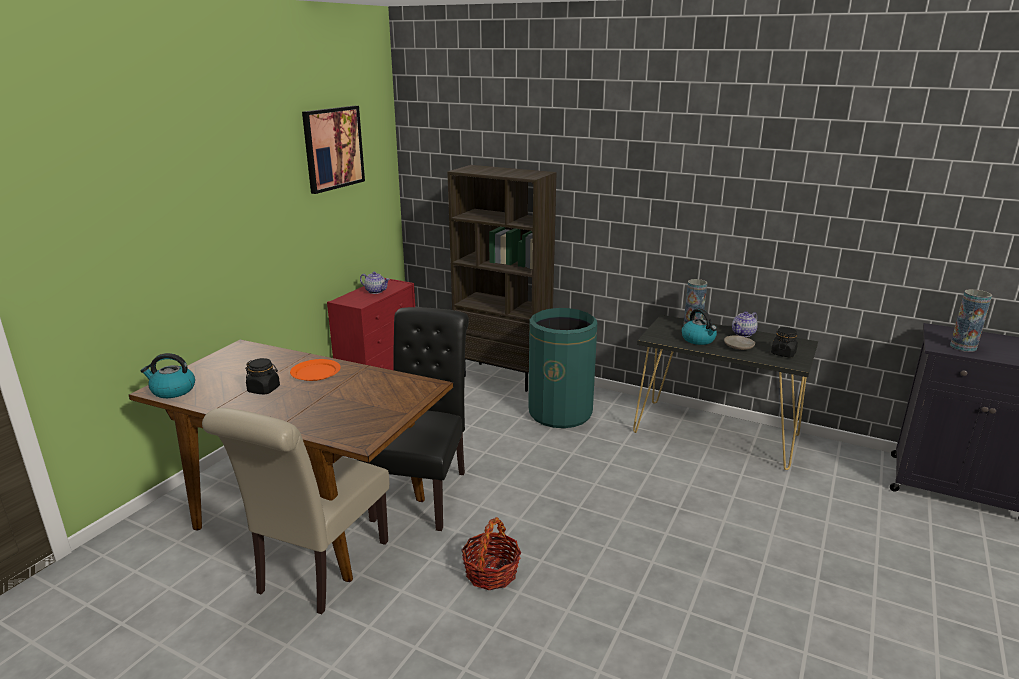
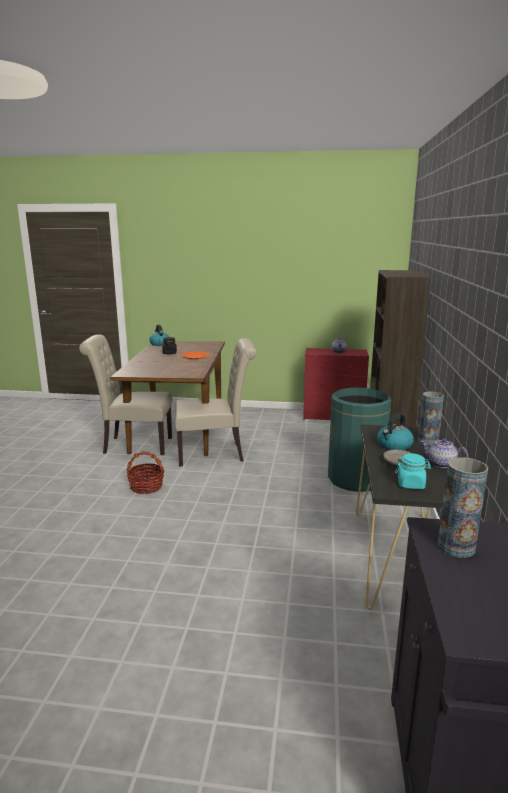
camera: 70 degrees right, 5 degrees down
(333, 148) = (334, 248): picture -> none
(424, 491) = (215, 454): black chair -> beige chair
(783, 353) = (411, 484): black jar -> turquoise jar

